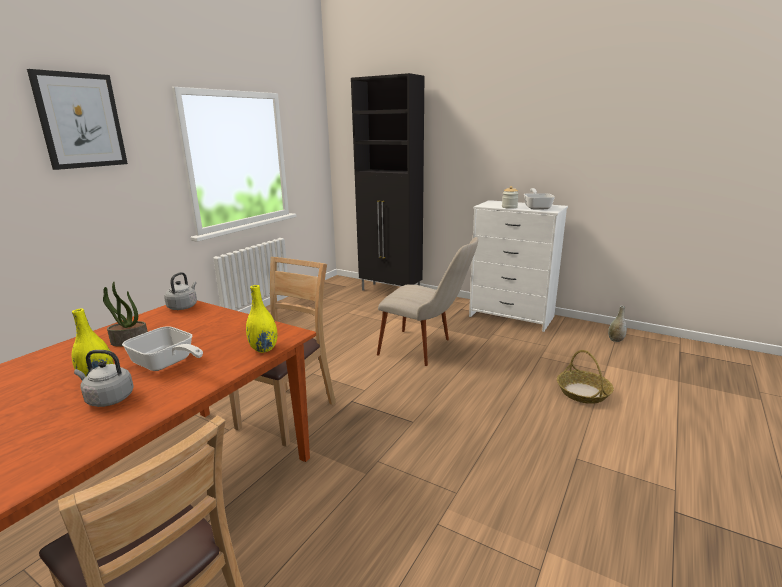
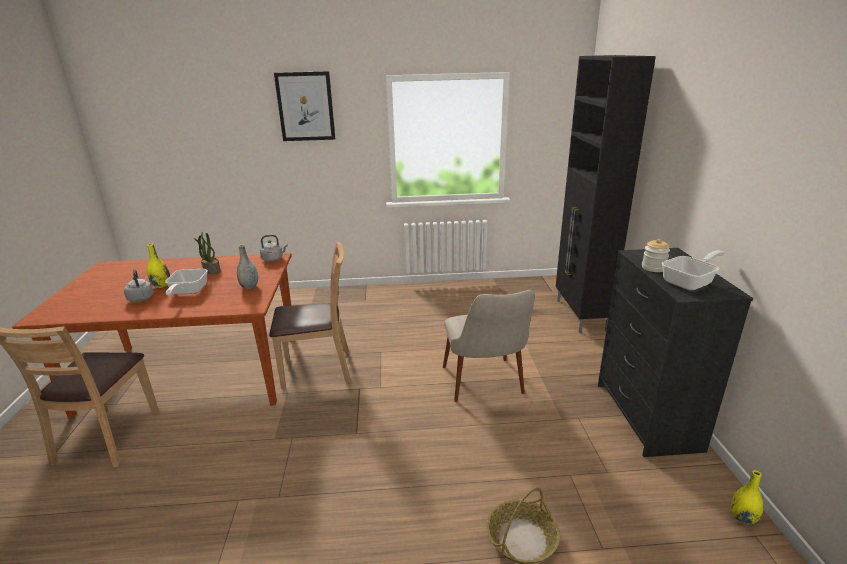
camera: 55 degrees right, 5 degrees up
(263, 349) = (223, 308): yellow vase -> yellow vase (742, 518)
(511, 317) = (646, 416): white dresser -> black dresser
(615, 340) = (722, 539): grey vase -> grey vase (249, 286)

